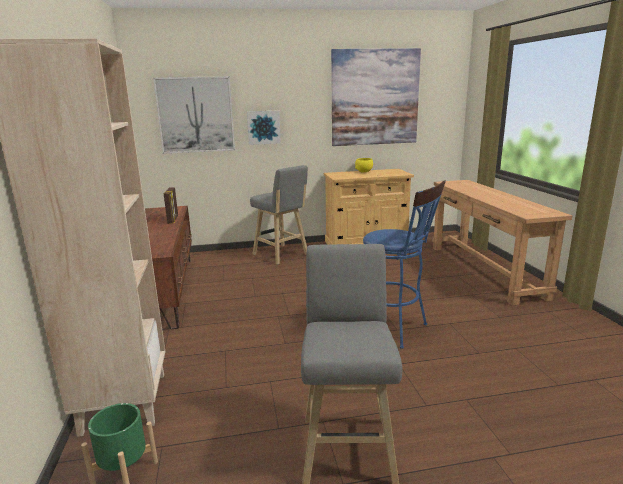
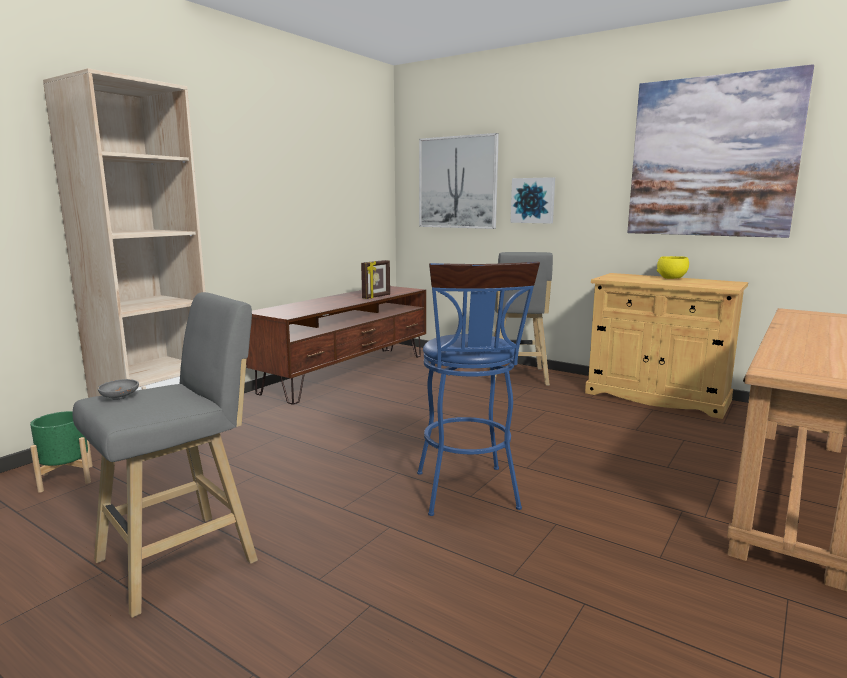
camera: 45 degrees right, 5 degrees down
(338, 343) = (120, 397): none -> grey bowl

